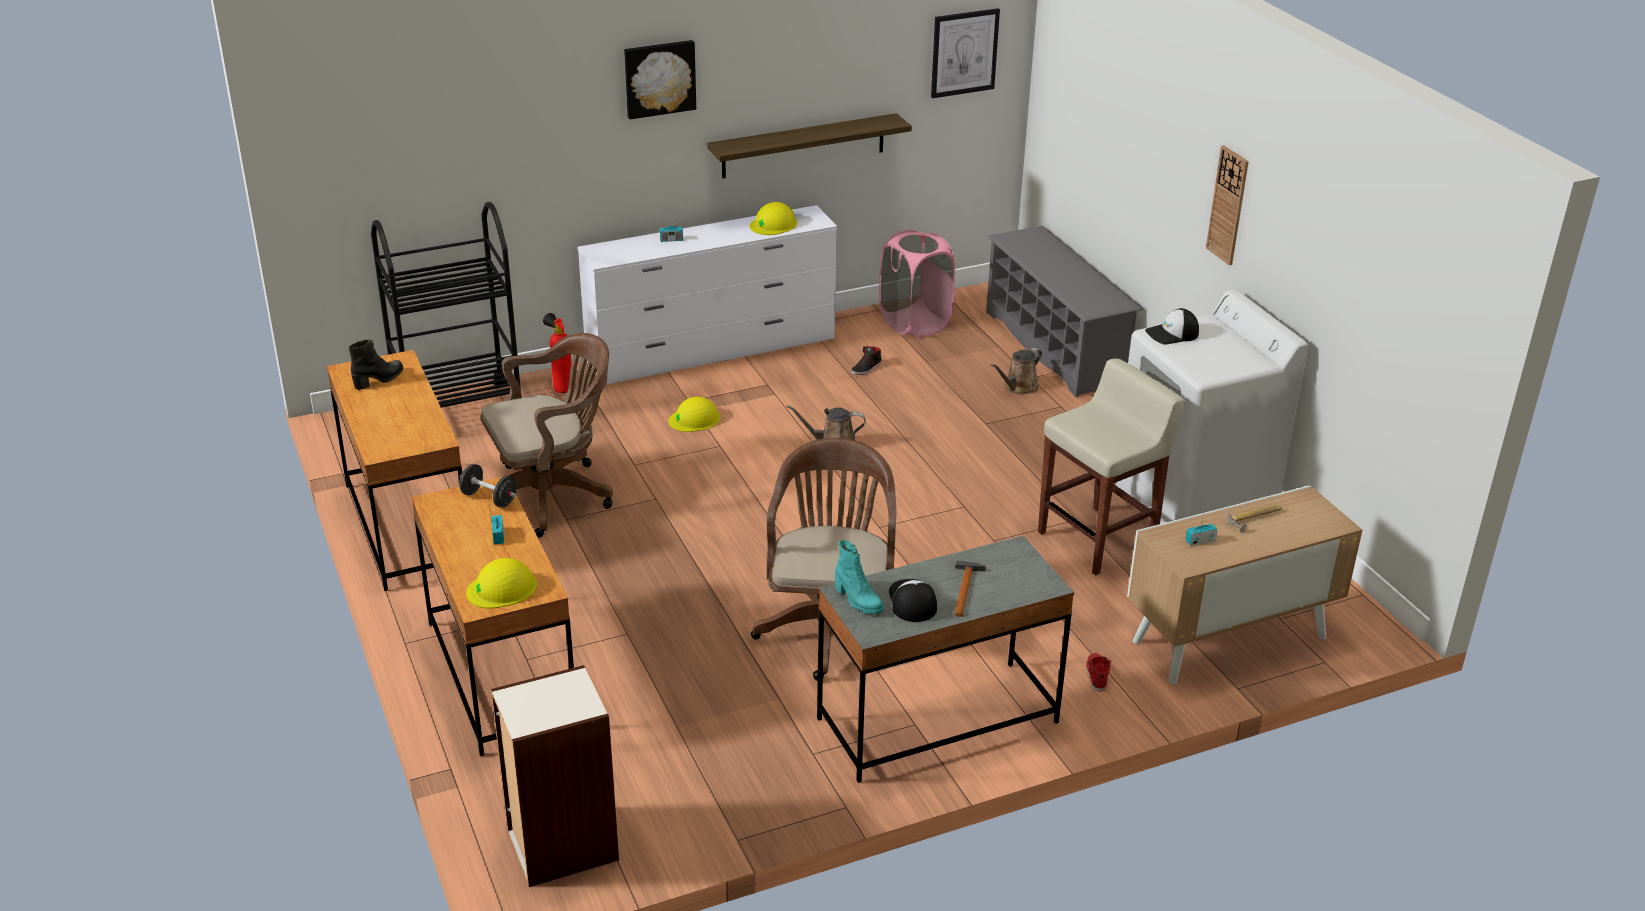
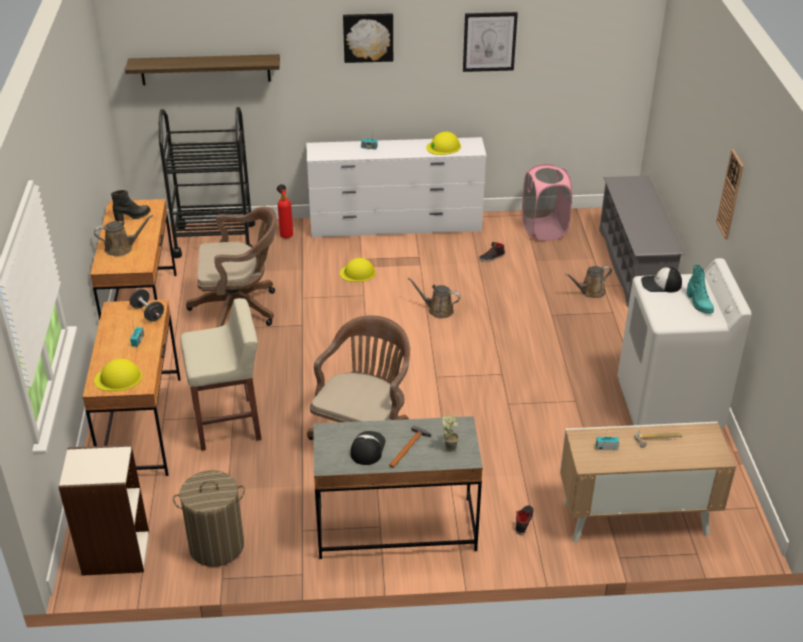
camera: 20 degrees right, 5 degrees up
(391, 423) = (121, 248): none -> brown watering can
(704, 801) = (216, 546): none -> laundry basket
(803, 146) = (474, 95): shelf -> shelf (205, 69)
(857, 600) = (332, 439): turquoise boot -> turquoise boot (698, 303)
(964, 53) = (602, 43): picture -> picture (489, 41)
(1016, 575) = (449, 445): none -> potted plant
(1096, 674) = (523, 521): red shoe -> black shoe
(1098, 540) = (582, 420): beige stool -> beige stool (228, 424)

